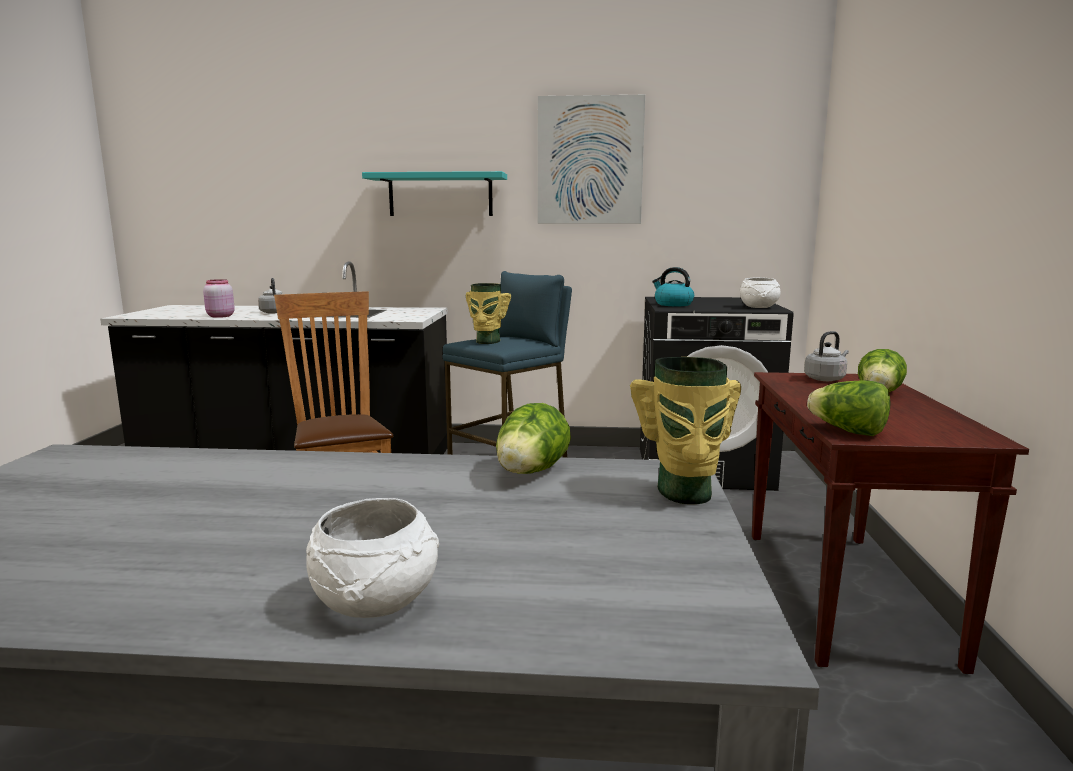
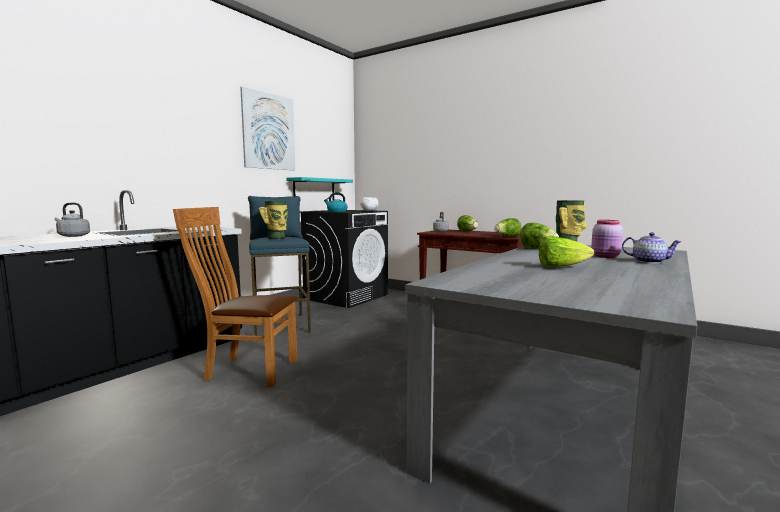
camera: 60 degrees left, 5 degrees down
(219, 316) = (38, 241): pink jar -> pink jar (606, 256)
(226, 510) = (561, 267): none -> lettuce
(377, 601) = (649, 261): white bowl -> teapot
(440, 195) = (181, 142): turquoise shelf -> turquoise shelf (314, 189)

